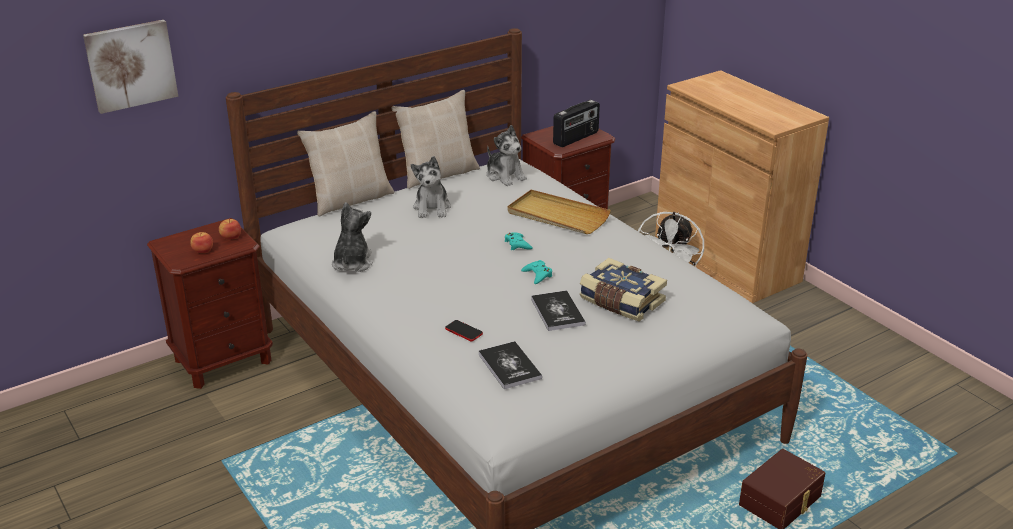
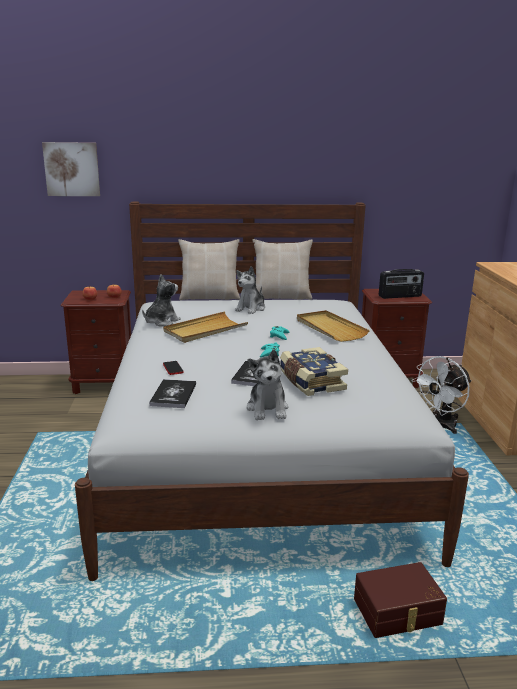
camera: 30 degrees right, 10 degrees down
(425, 261) = (205, 330): none -> beige tray
(505, 176) = (323, 304): plush toy -> plush toy (268, 409)

